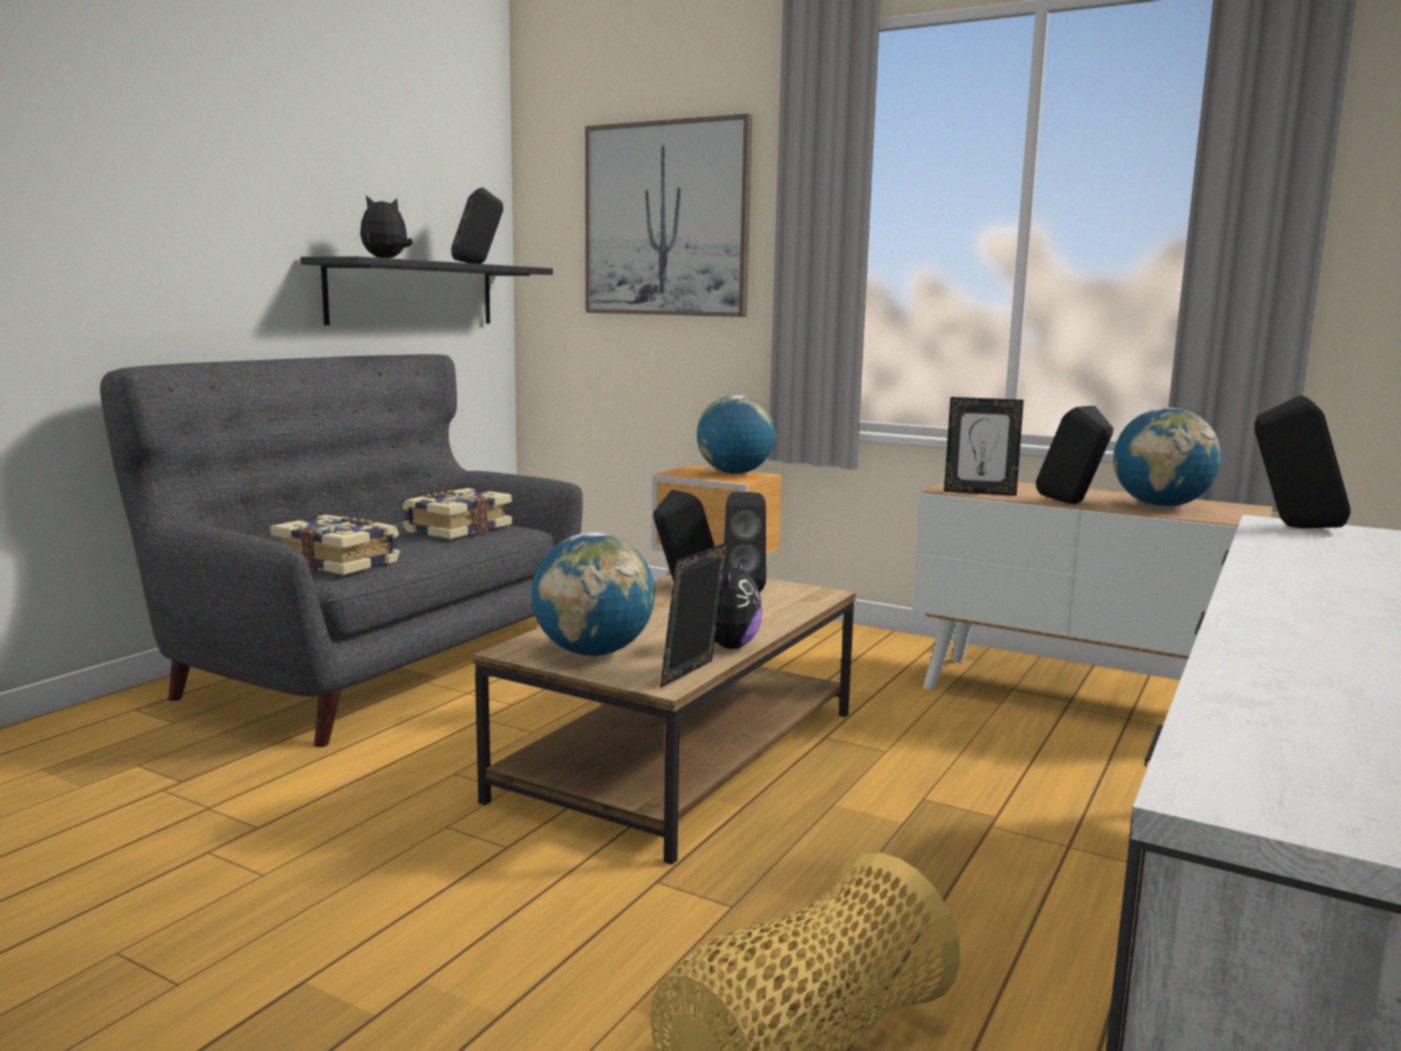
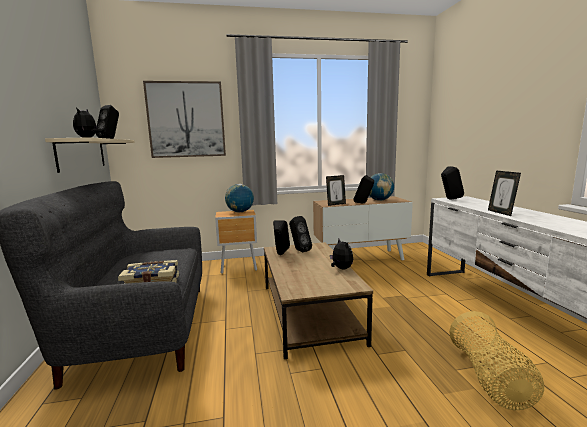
camera: 40 degrees left, 0 degrees up
(412, 293) = (82, 154): black shelf -> beige shelf
(457, 529) = (164, 256): book -> none
(593, 653) = (315, 285): globe -> none
(693, 675) = (357, 280): picture frame -> picture frame (501, 213)

